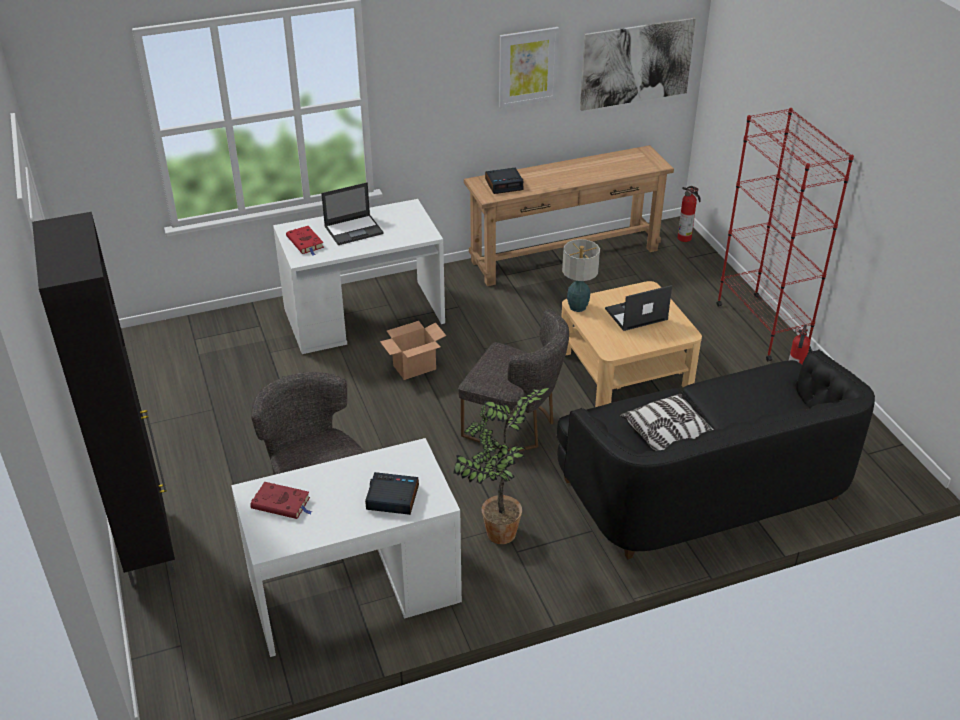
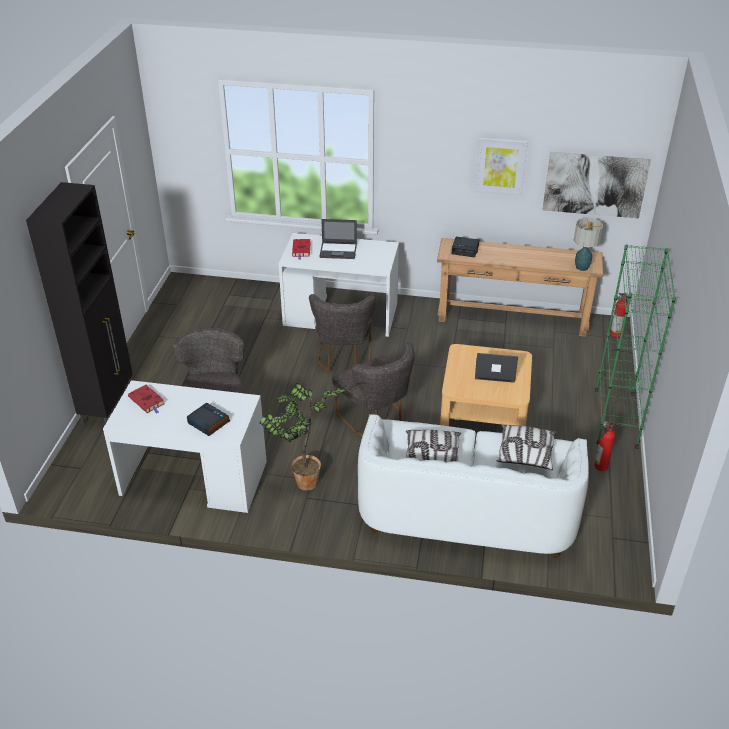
camera: 30 degrees right, 0 degrees up
(414, 368) = (343, 358): cardboard box -> grey chair
(578, 307) = (458, 352): table lamp -> table lamp (582, 268)
(705, 487) = (467, 510): black sofa -> white sofa
(758, 392) = (525, 454): none -> pillow
(761, 327) = (616, 418): red bookcase -> green bookcase

